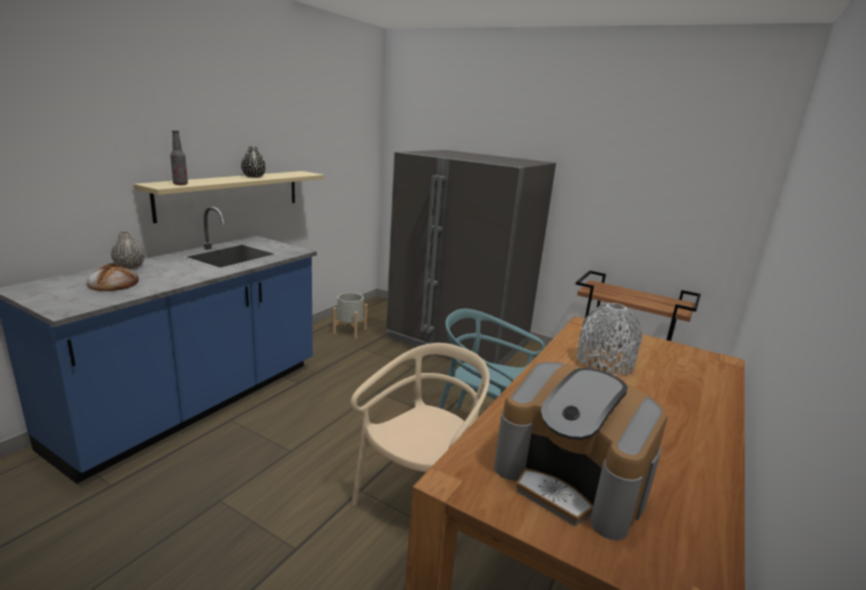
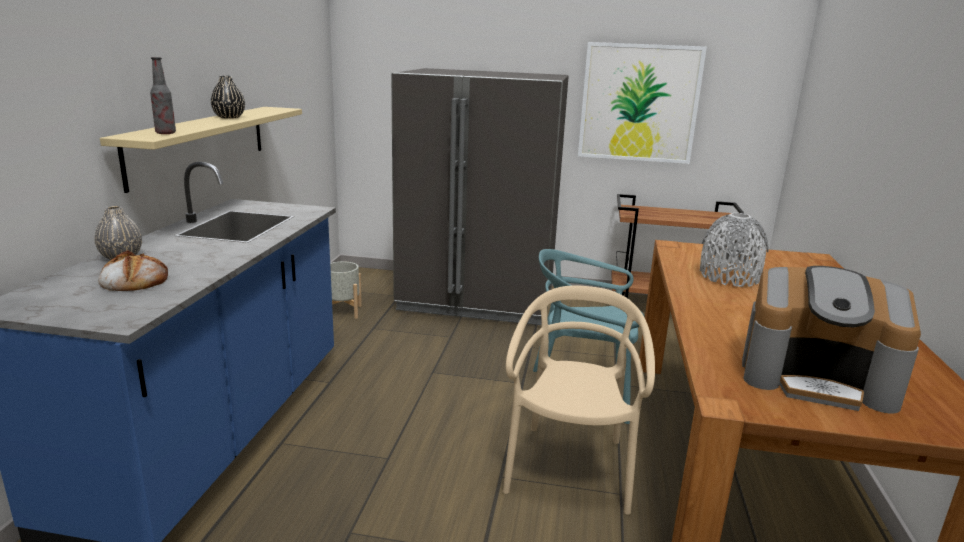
camera: 20 degrees left, 0 degrees up
(616, 192) = (639, 103): none -> picture

